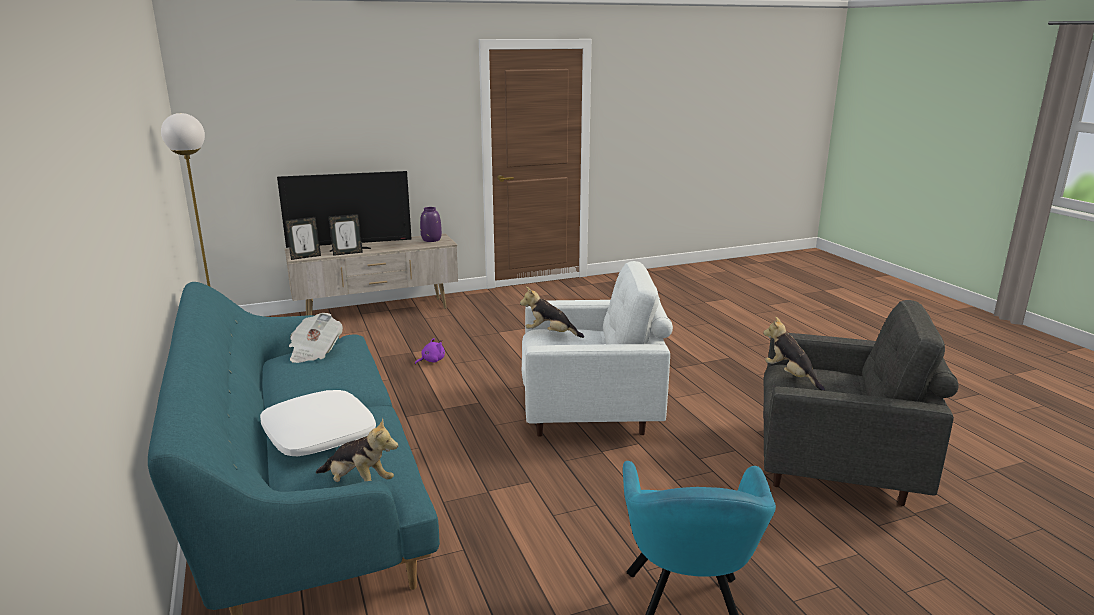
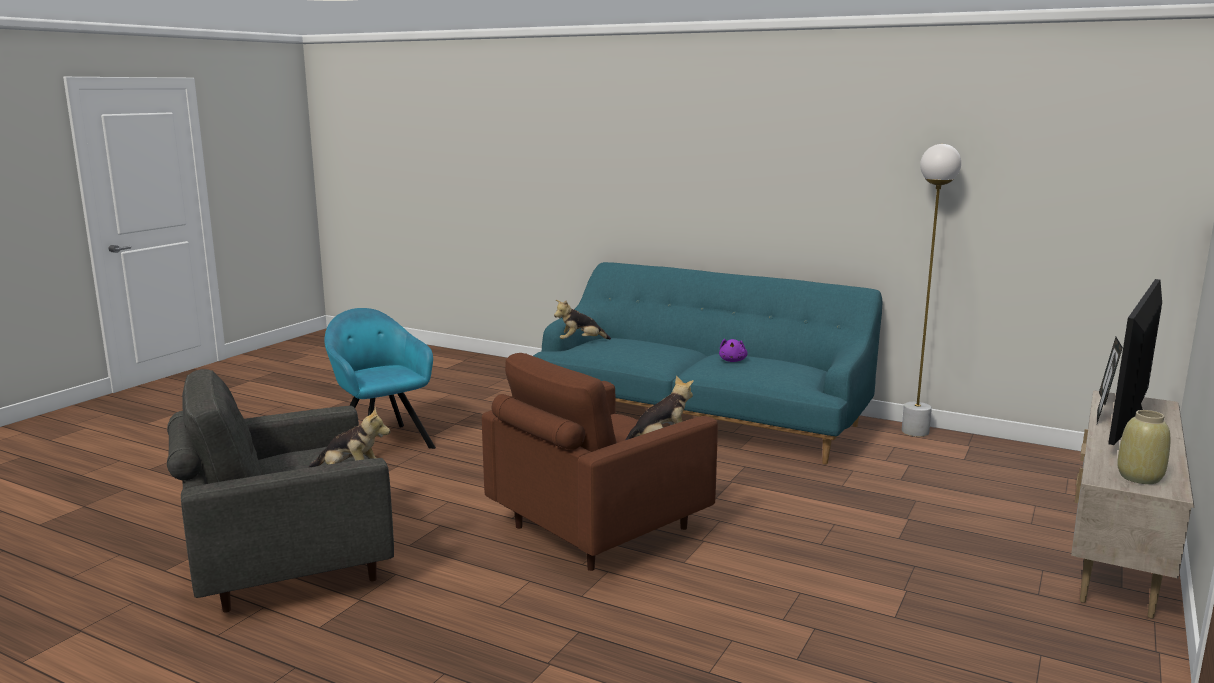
camera: 140 degrees right, 5 degrees down
(314, 352) = (792, 369): newspaper -> none
(318, 435) = (650, 346): white pillow -> none
(431, 240) = (1139, 478): purple vase -> beige vase
(431, 361) = (861, 517): purple plush toy -> purple plush toy (732, 360)
(591, 412) = (596, 528): white armchair -> brown armchair

